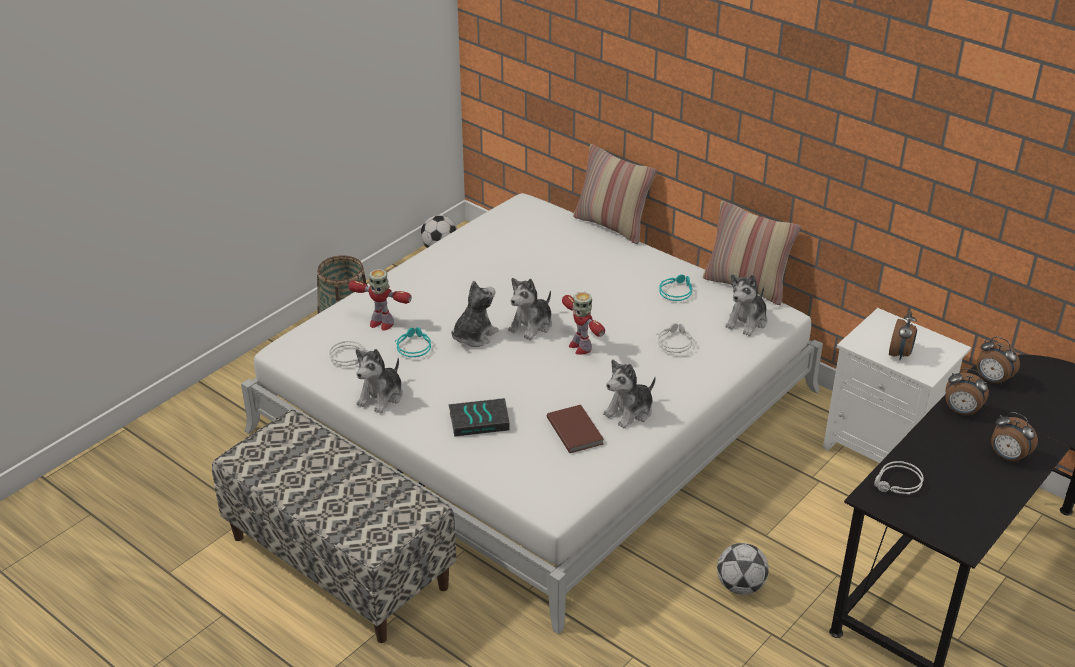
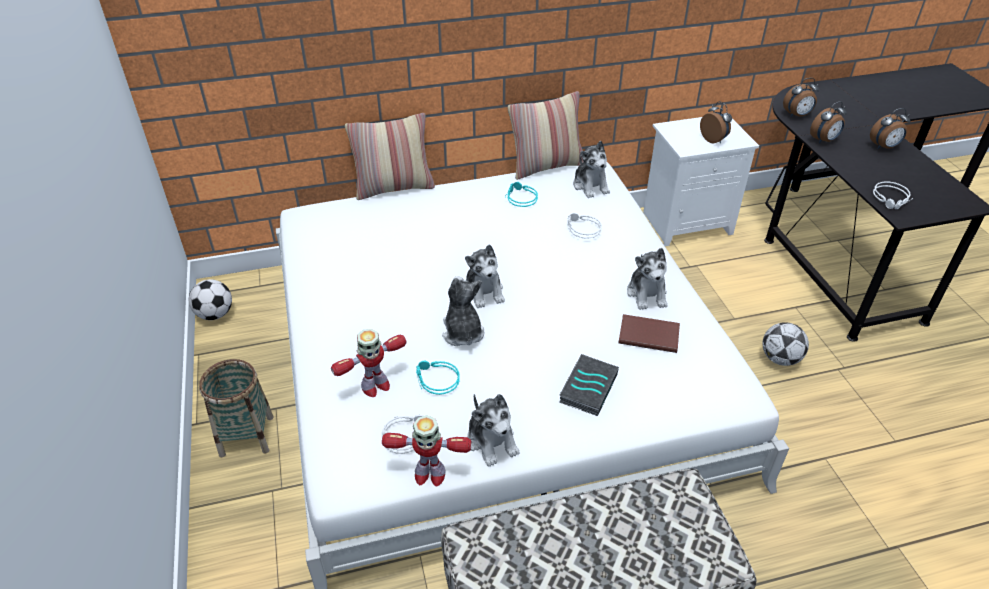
camera: 55 degrees left, 5 degrees up
(580, 346) = (539, 279): toy robot -> toy robot (429, 474)

